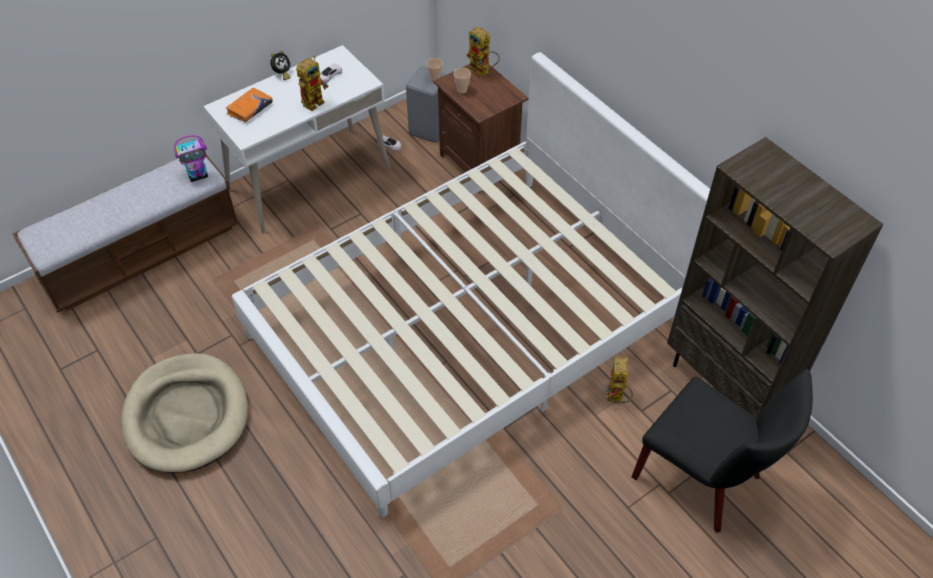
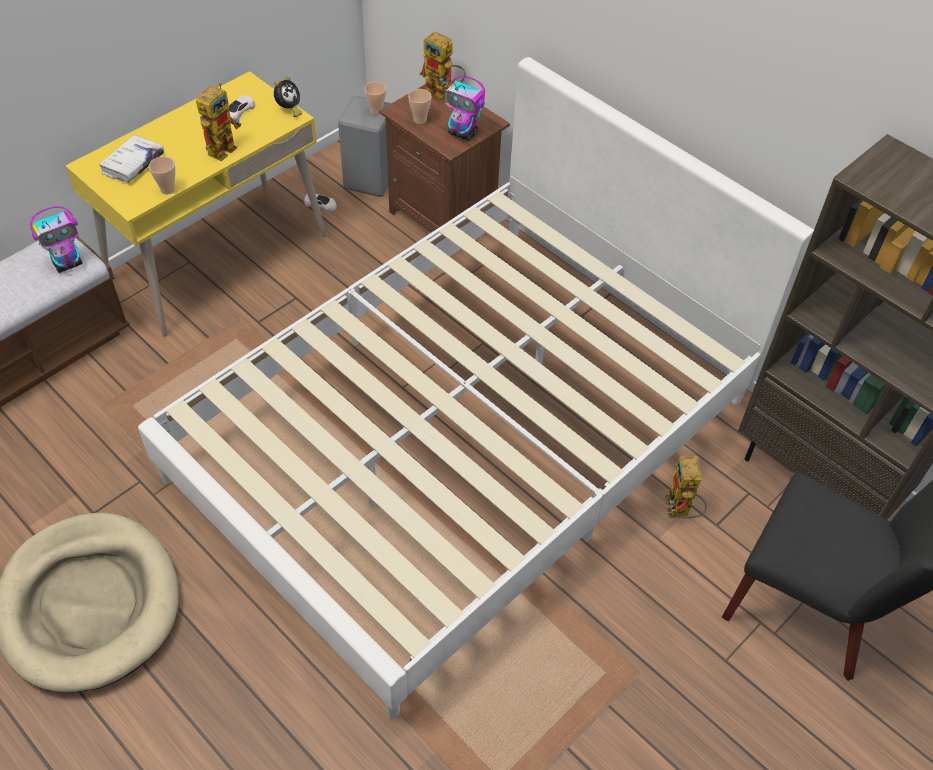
camera: 10 degrees left, 0 degrees up
(250, 109) = (133, 164): orange book -> white book
(271, 129) = (167, 189): none -> cup
(282, 74) = (171, 115): alarm clock -> alarm clock (289, 110)
(309, 179) = (218, 258): white desk -> yellow desk
(492, 103) = (463, 133): none -> toy robot

